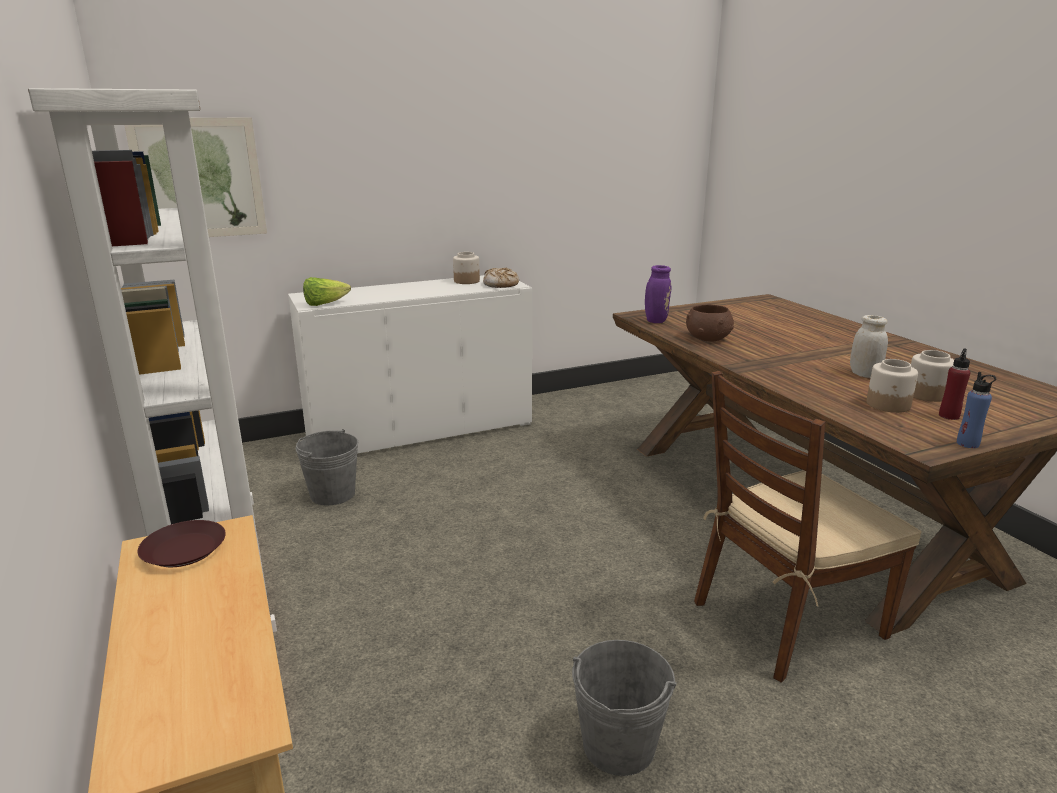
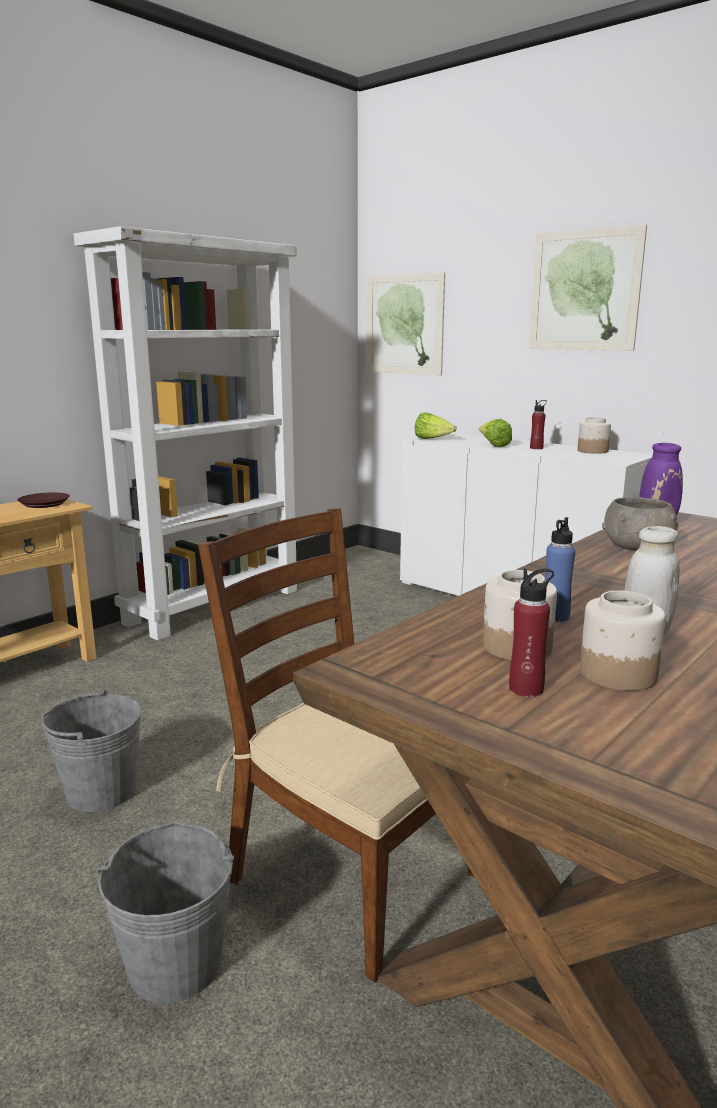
camera: 65 degrees right, 5 degrees down
(332, 494) = (362, 600): grey bucket -> grey bucket (175, 964)
(393, 295) = (493, 445): none -> lettuce
(418, 140) = (584, 291): none -> picture
(428, 289) = (536, 448): none -> red bottle
(501, 285) = (607, 458): bread -> none
(708, 338) = (638, 547): brown bowl -> grey bowl
(967, 444) = (407, 699): blue bottle -> blue bottle (555, 616)

